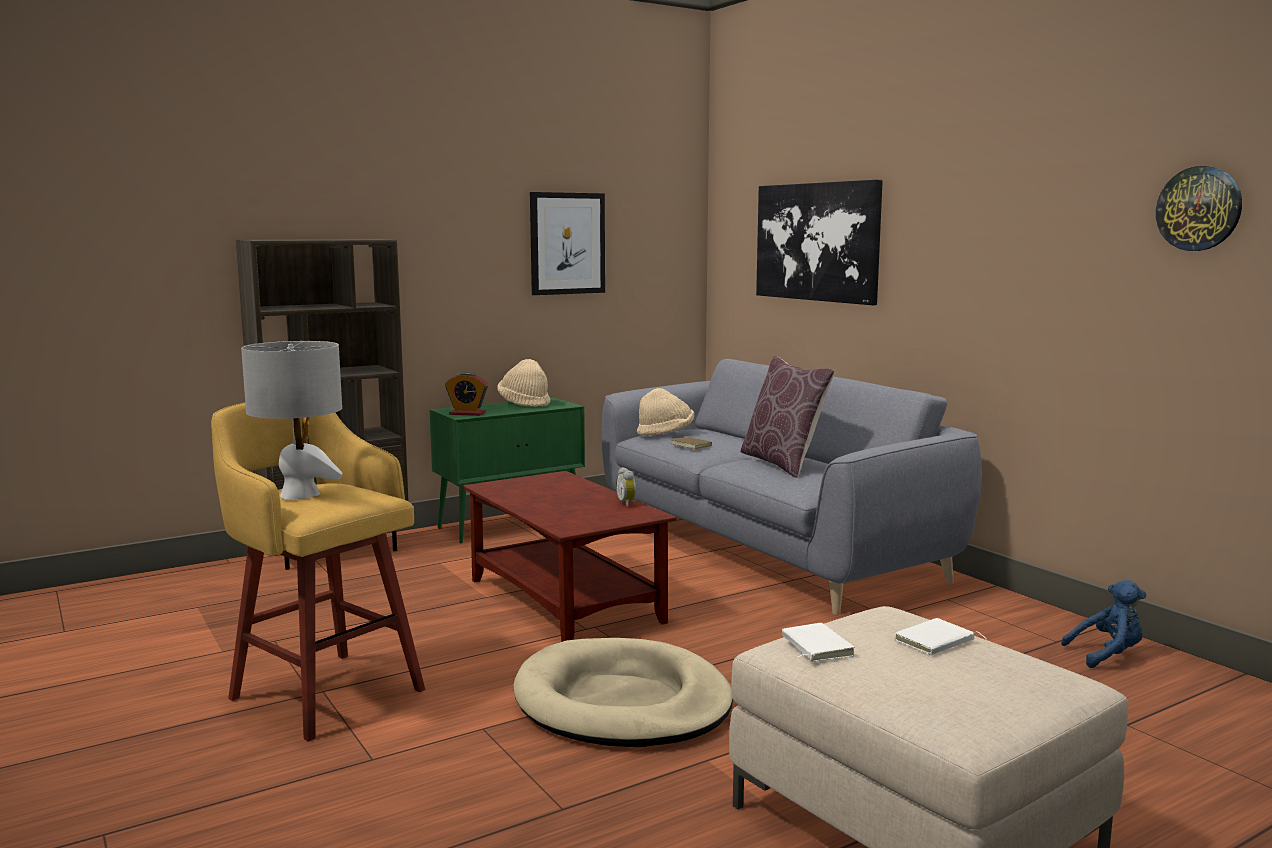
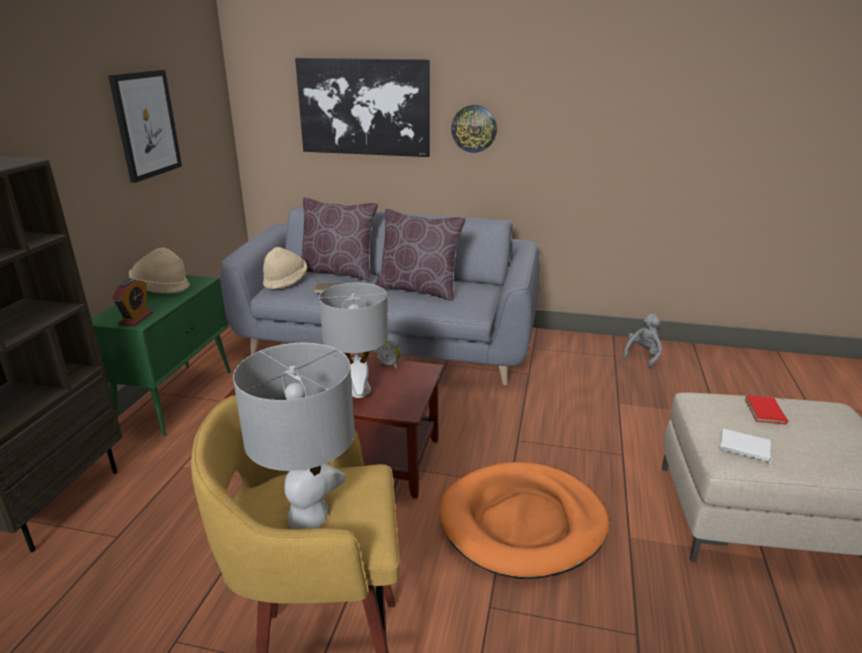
camera: 45 degrees left, 15 degrees up
(467, 413) = (136, 319): alarm clock -> alarm clock turned 45 degrees counterclockwise
(561, 509) = (358, 391): none -> grey table lamp
(622, 702) = (523, 523): beige dog bed -> orange dog bed
(734, 437) = (338, 272): none -> brown pillow
(936, 642) = (766, 412): white book -> red book
(1107, 655) = (642, 356): blue plush toy -> grey plush toy
(1199, 208) = (683, 91): wall clock -> wall clock (474, 128)

